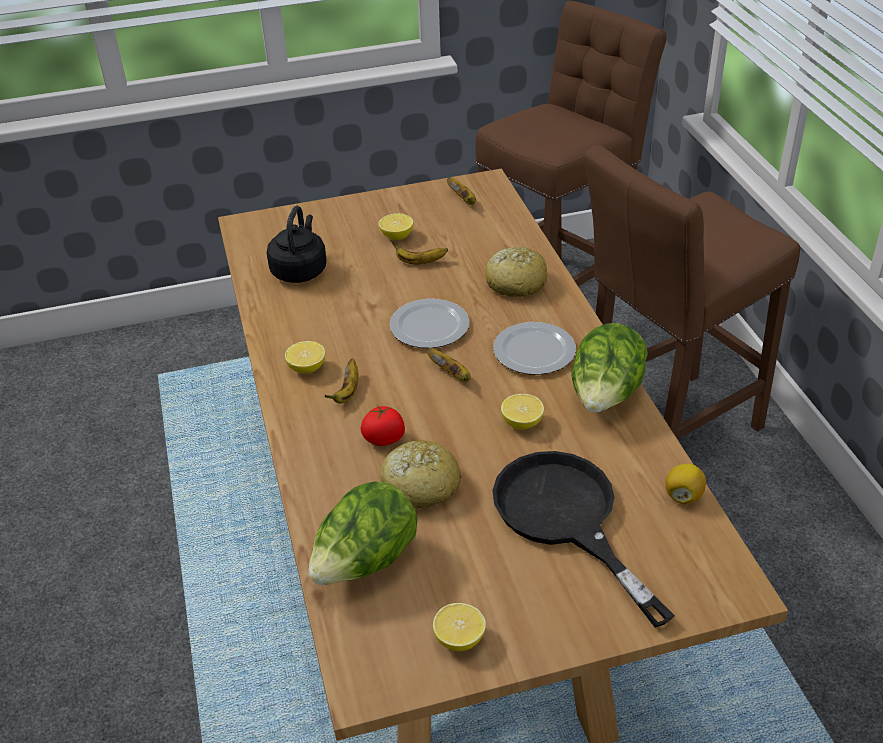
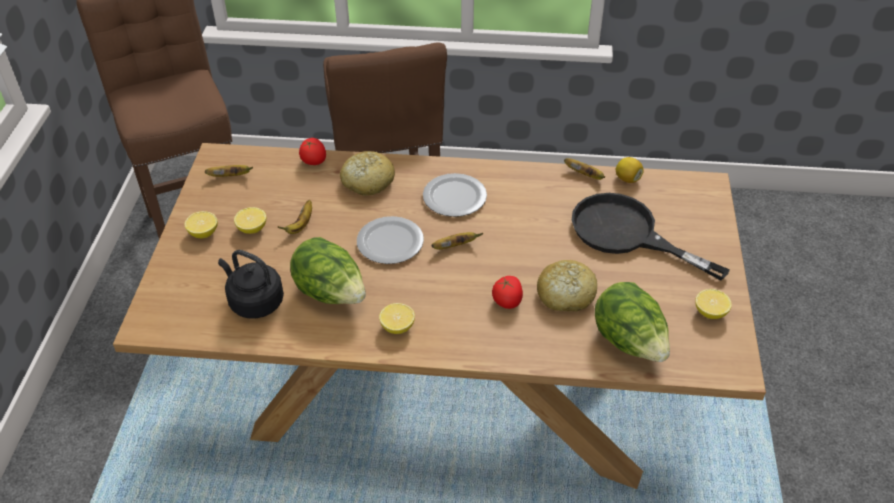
camera: 70 degrees left, 5 degrees up
(347, 392) = (442, 309): banana -> banana (585, 175)
(522, 423) = (527, 226): lemon -> lemon (203, 233)
(523, 238) = (314, 161): none -> tomato
(566, 519) = (627, 234): black frying pan -> black frying pan turned 45 degrees clockwise
(606, 397) = (522, 180): lettuce -> lettuce (331, 293)

